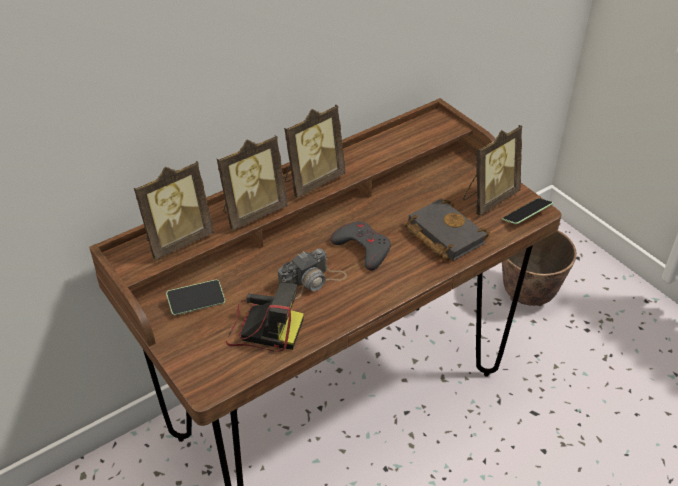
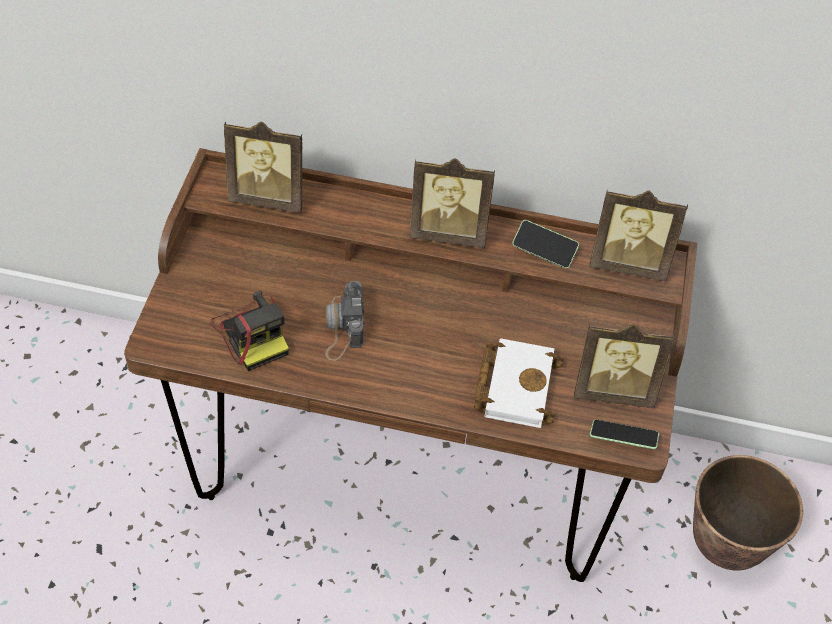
camera: 45 degrees right, 10 degrees up
(196, 302) = (236, 266): phone -> phone (544, 250)
(252, 212) = (358, 220): picture frame -> picture frame (628, 263)
(312, 281) = (344, 327): camera -> camera turned 75 degrees clockwise
(362, 248) = (426, 335): grey game controller -> none
(442, 234) = (514, 384): black book -> white book

